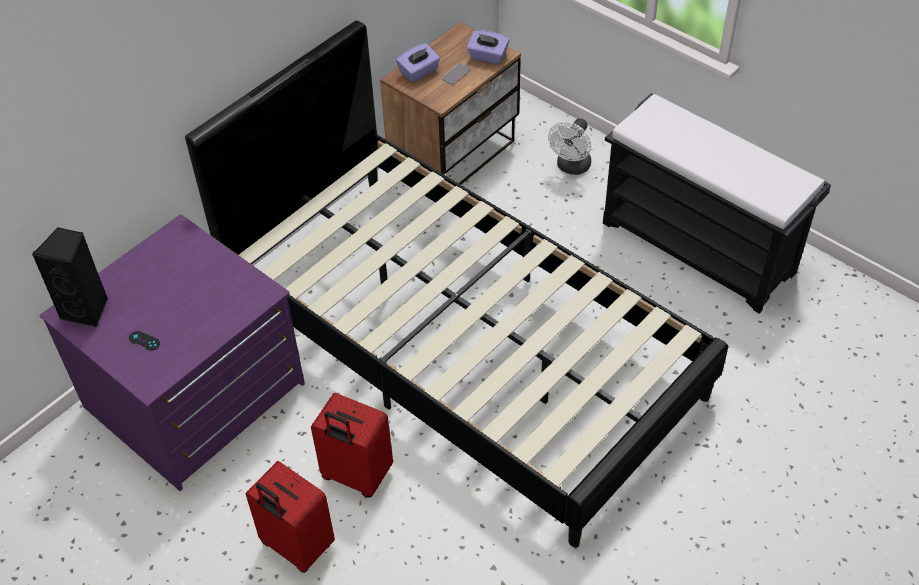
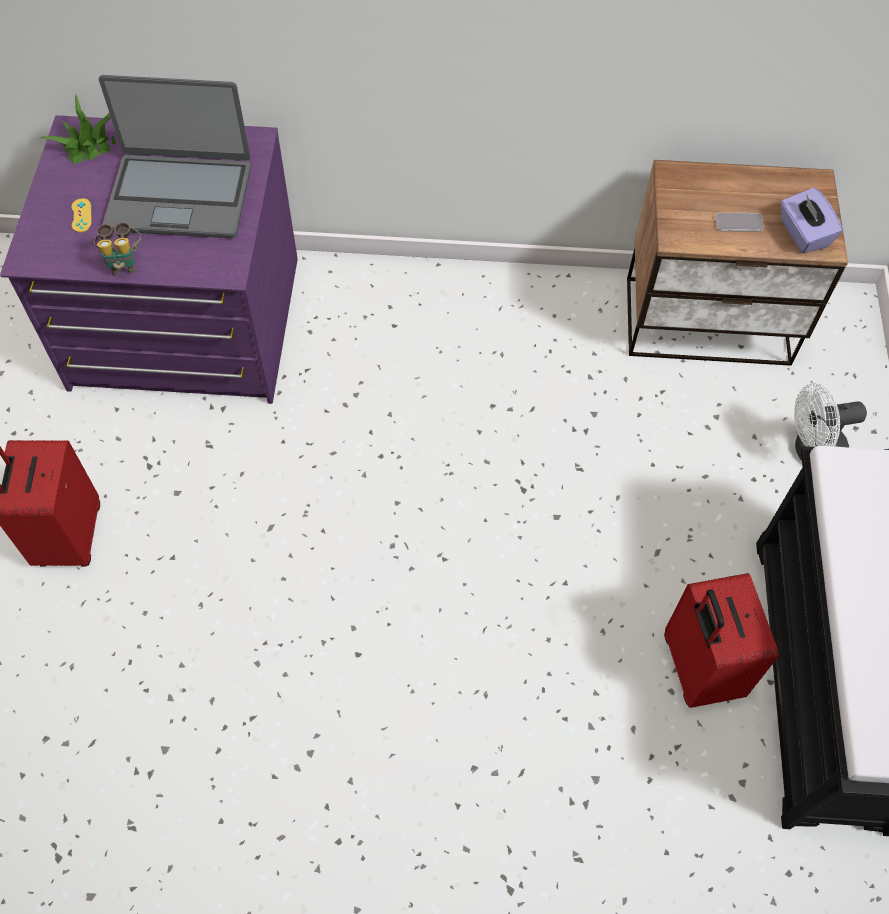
camera: 50 degrees right, 10 degrees up
(87, 310) = (88, 145): black speaker -> potted plant
(144, 341) = (81, 215): black game controller -> yellow game controller
(183, 285) = (180, 196): none -> laptop
(206, 337) = (123, 262): none -> binoculars
(356, 476) = (190, 531): red suitcase -> red suitcase (697, 668)
(419, 72) = (703, 187): purple tissue box -> none
(460, 343) = (443, 511): black bed -> none

